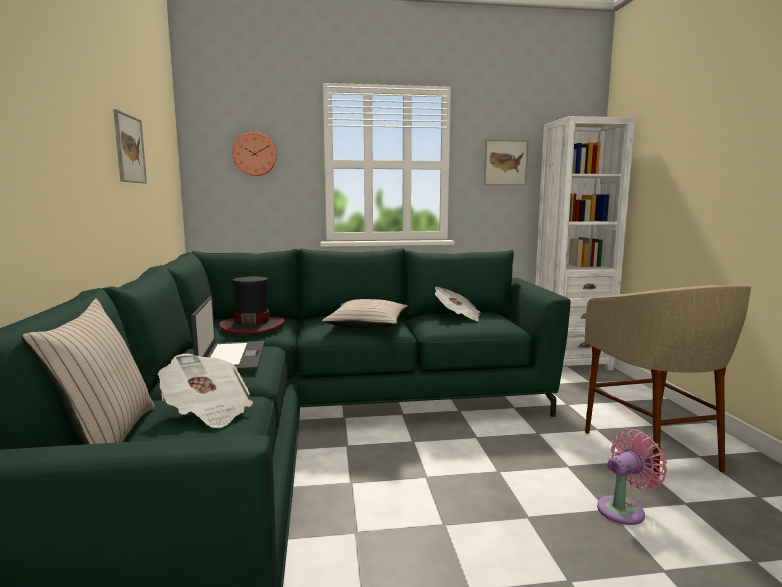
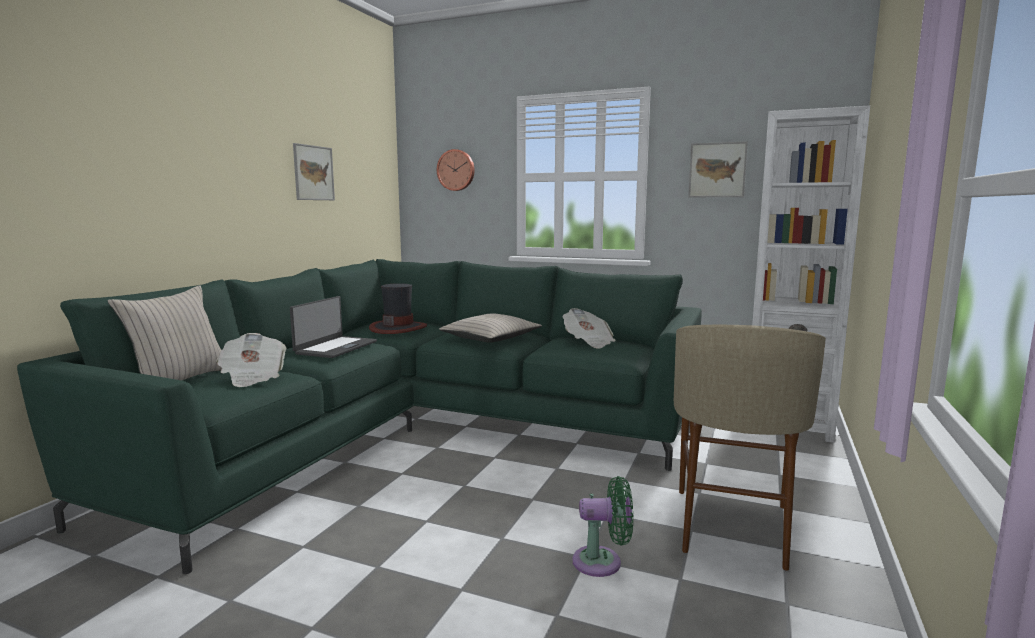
camera: 30 degrees right, 0 degrees up
(624, 509) = (602, 562): pink fan -> green fan

